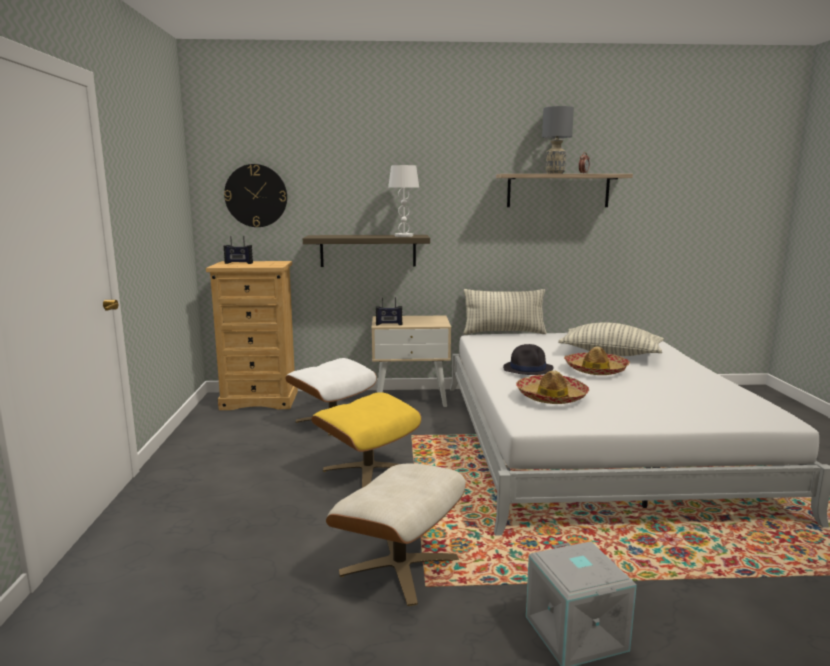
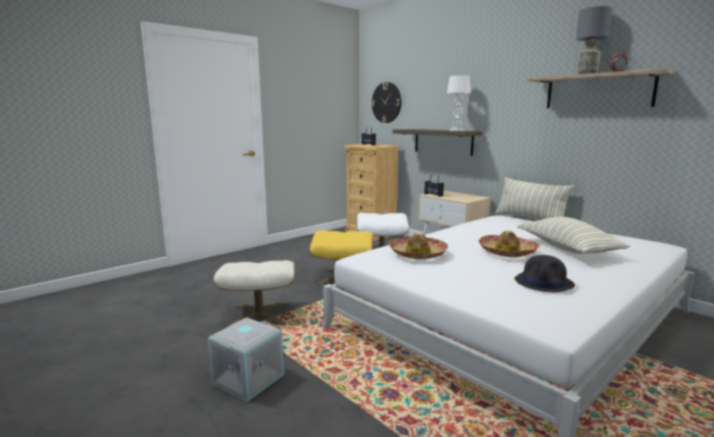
camera: 50 degrees right, 0 degrees up
(528, 369) = (460, 238): black hat -> black hat (544, 283)

